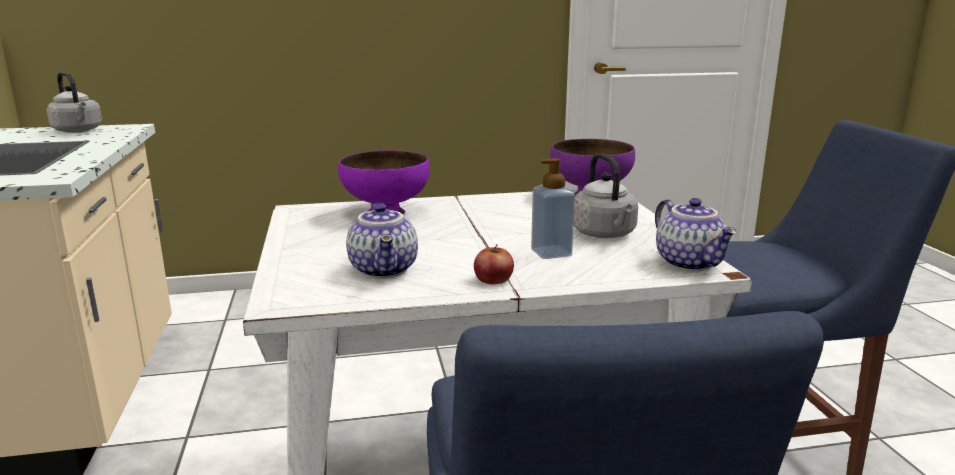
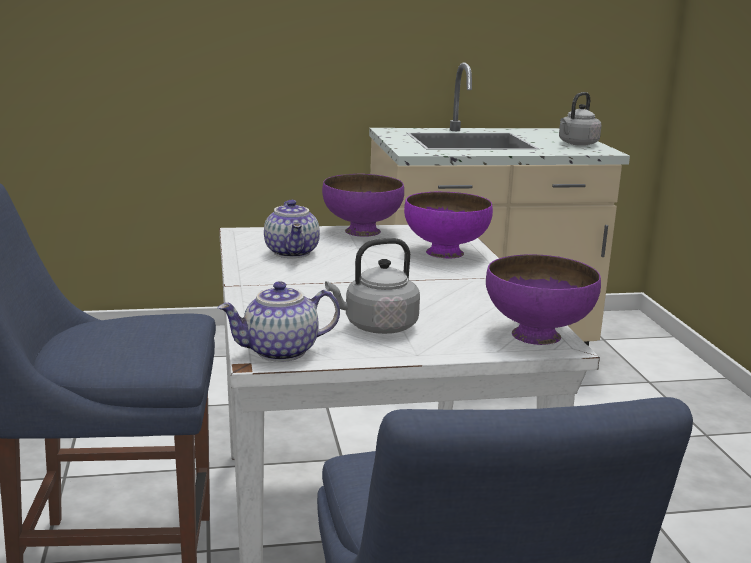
camera: 90 degrees right, 0 degrees up
(295, 242) = (362, 231): none -> purple bowl
(385, 270) = (293, 253): teapot -> teapot turned 90 degrees counterclockwise
(493, 279) = (263, 280): apple -> none
(551, 253) = (322, 301): soap dispenser -> none

